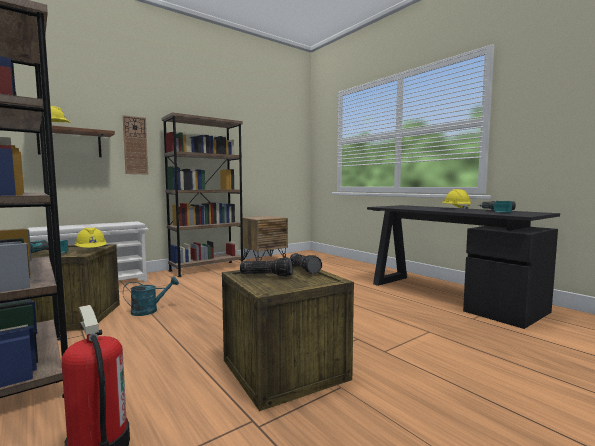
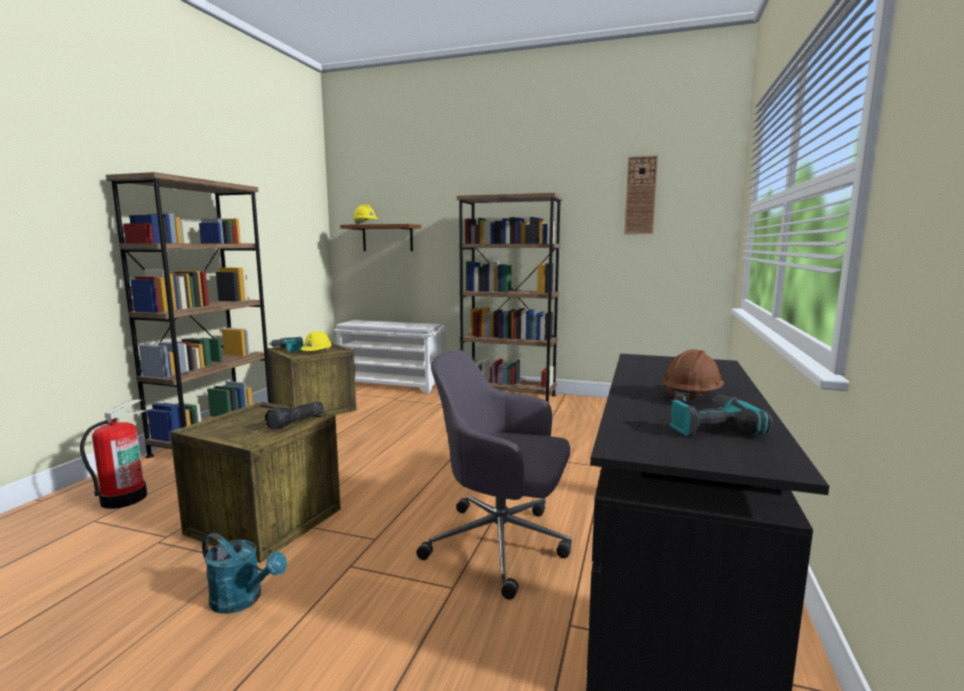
camera: 55 degrees right, 5 degrees up
(135, 145) = (445, 236): wall clock -> wall clock (640, 195)
(149, 310) = (354, 424): turquoise watering can -> turquoise watering can (243, 600)
(264, 260) = (600, 404): brown nightstand -> none
(267, 274) = (259, 416): flashlight -> none
(396, 313) = (501, 544): none -> grey office chair
(455, 209) = (691, 396): yellow hard hat -> brown hard hat

